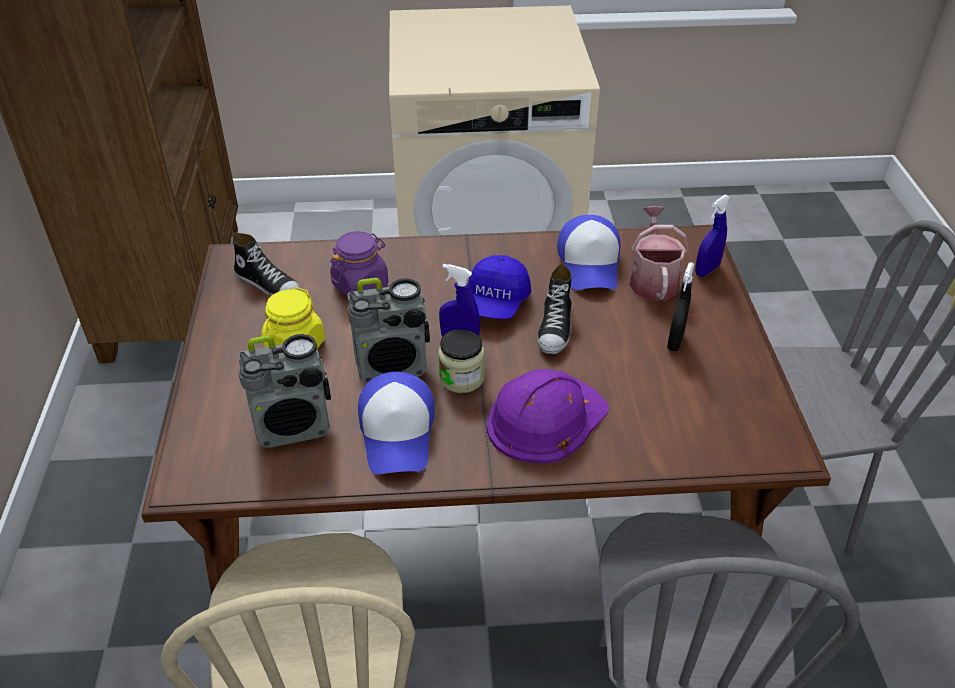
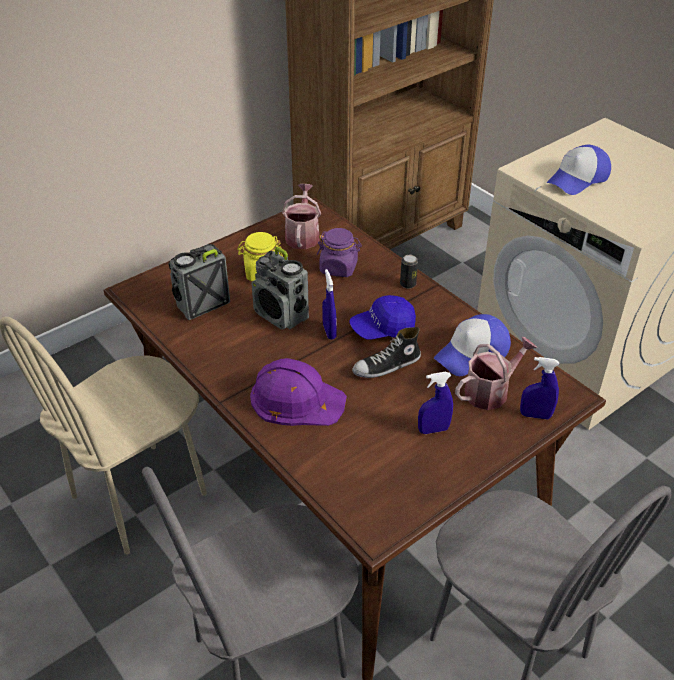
camera: 55 degrees right, 0 degrees up
(269, 284) = (302, 235): shoe -> watering can
(293, 426) = (201, 304): radio -> radio turned 105 degrees clockwise
(398, 432) = (230, 344): cap -> cap (578, 179)
(444, 252) = (408, 284): none -> can
(461, 378) = (298, 347): jar -> none
(675, 341) = (433, 430): black spray bottle -> blue spray bottle

